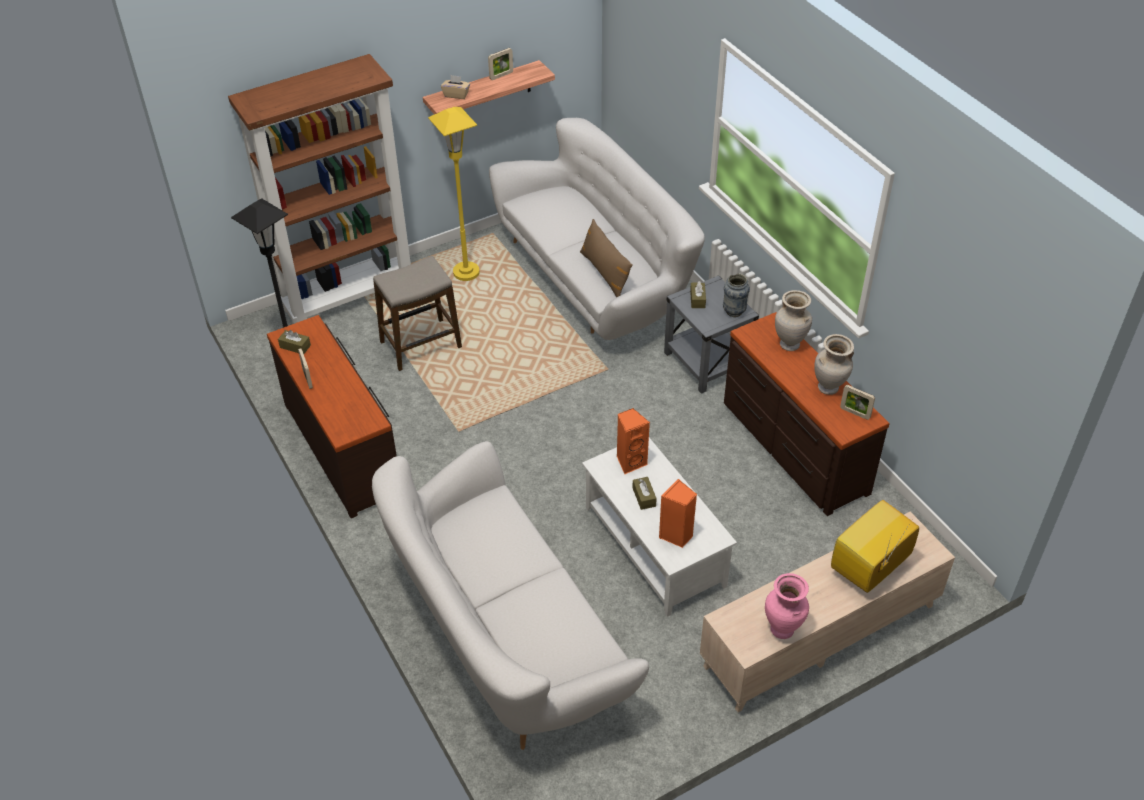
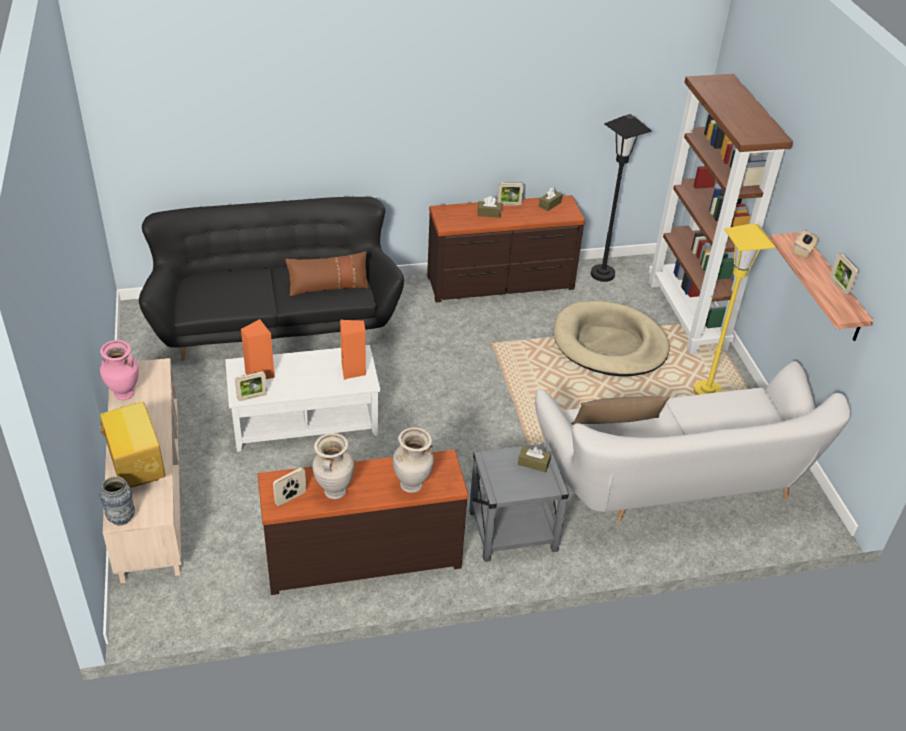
camera: 105 degrees right, 5 degrees down
(420, 345) = (609, 344): stool -> beige dog bed
(494, 531) = (328, 287): none -> brown pillow
(504, 635) = (275, 323): white sofa -> black sofa
(644, 497) = (310, 368): brown tissue box -> brown tissue box (489, 213)
(713, 528) = (252, 397): none -> picture frame
(734, 312) = (502, 485): vase -> vase (121, 518)

